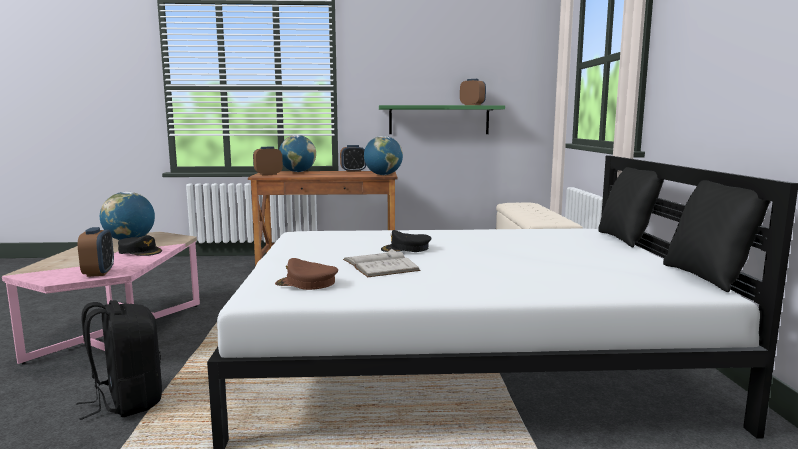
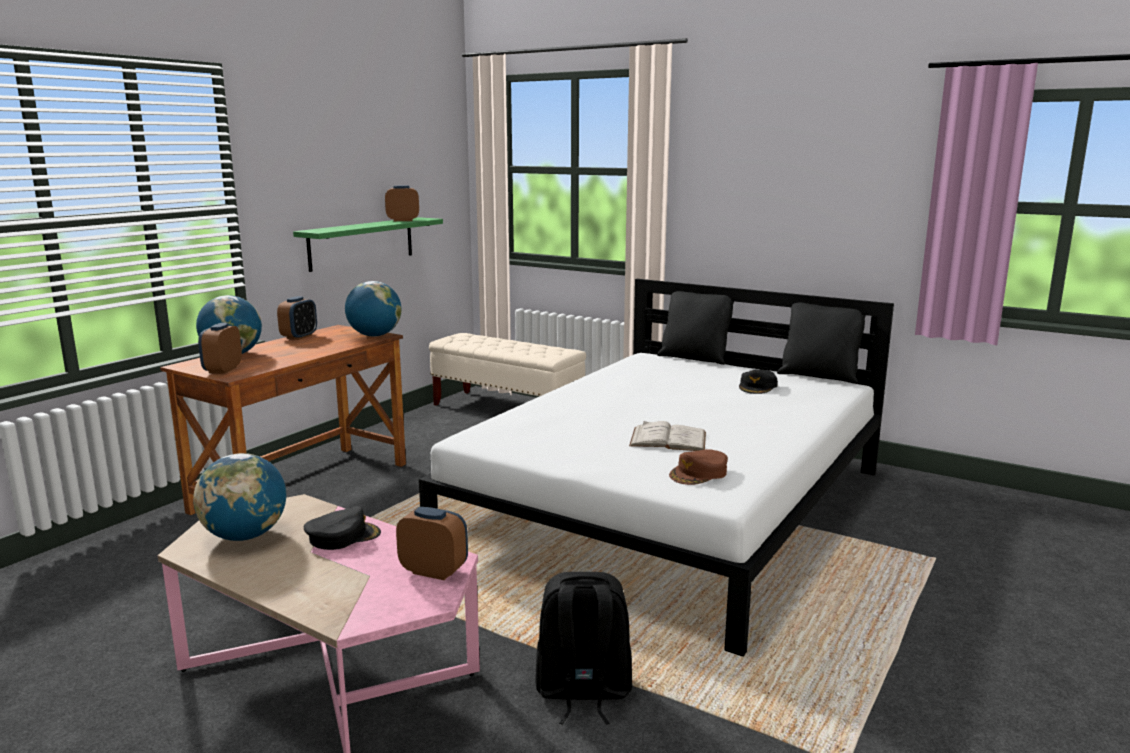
camera: 55 degrees left, 5 degrees up
(406, 249) = (622, 418): black cap -> black cap (758, 387)

